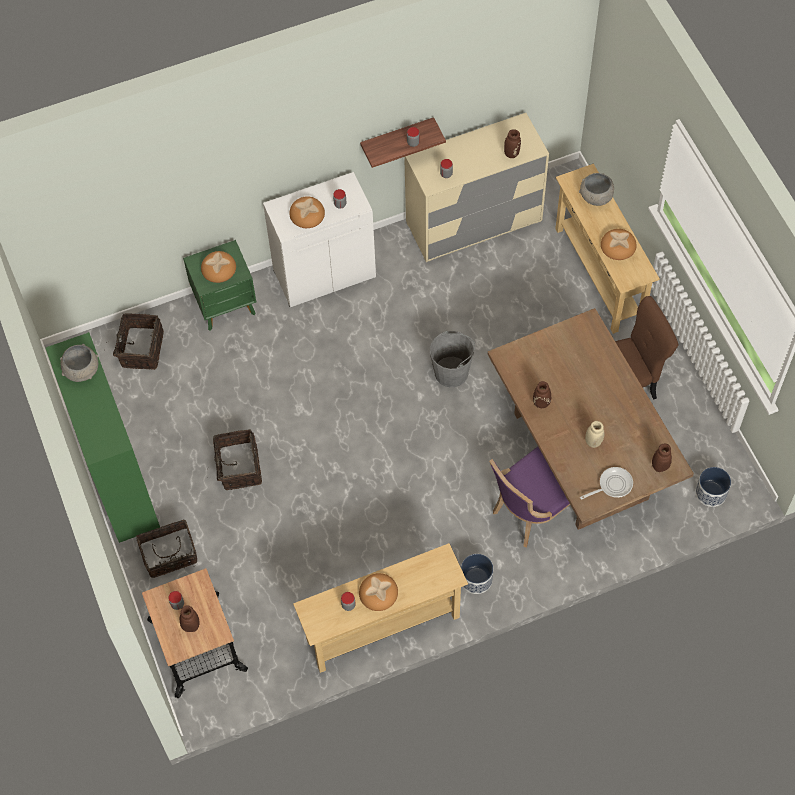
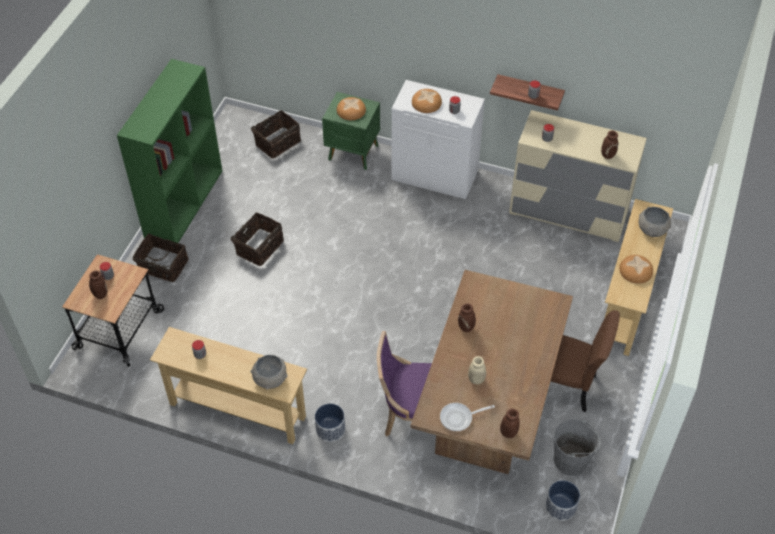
camera: 40 degrees right, 10 degrees down
(82, 370) = (176, 84): grey bowl -> grey bowl (270, 379)
(378, 592) = (227, 362): bread -> none
(451, 372) = (454, 290): grey bucket -> grey bucket (571, 460)
(612, 485) = (459, 418): frying pan -> frying pan turned 150 degrees clockwise

